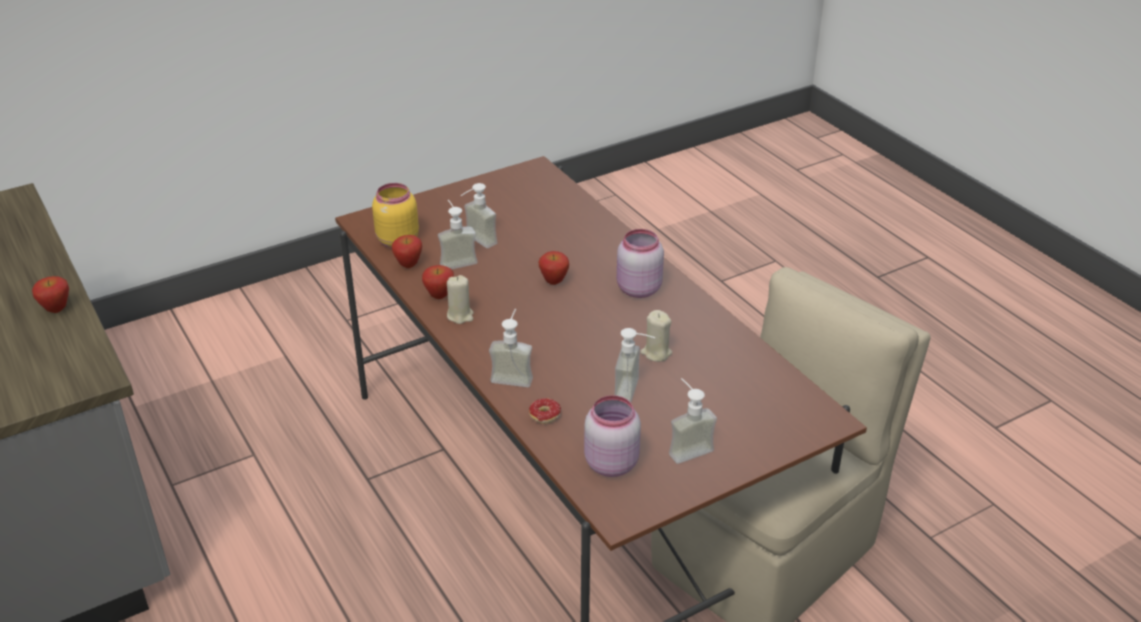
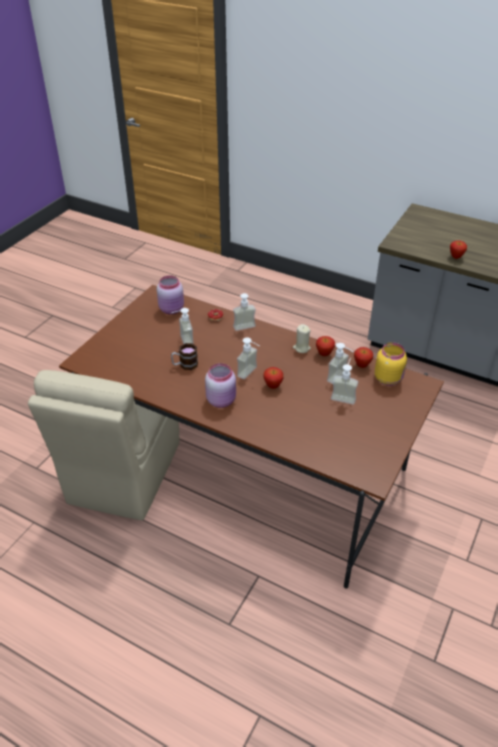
camera: 150 degrees right, 5 degrees up
(656, 353) = (185, 365): beige candle -> mug
(686, 447) = (143, 326): soap dispenser -> soap dispenser (251, 373)

